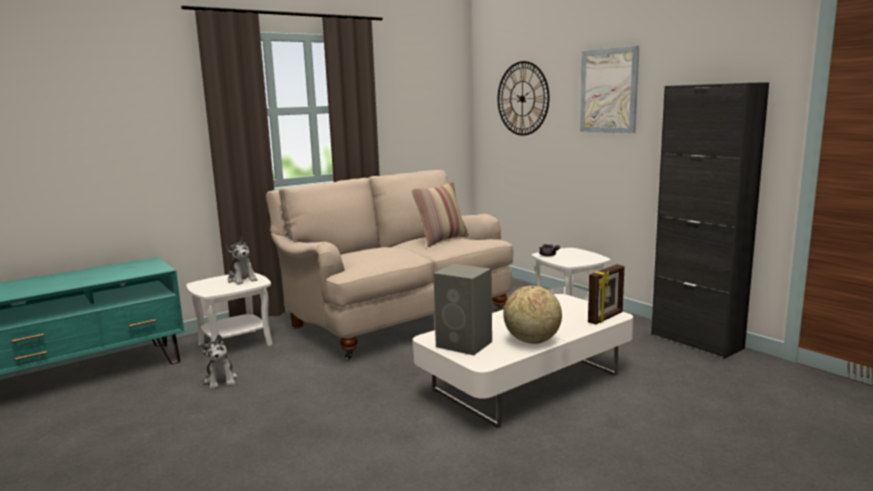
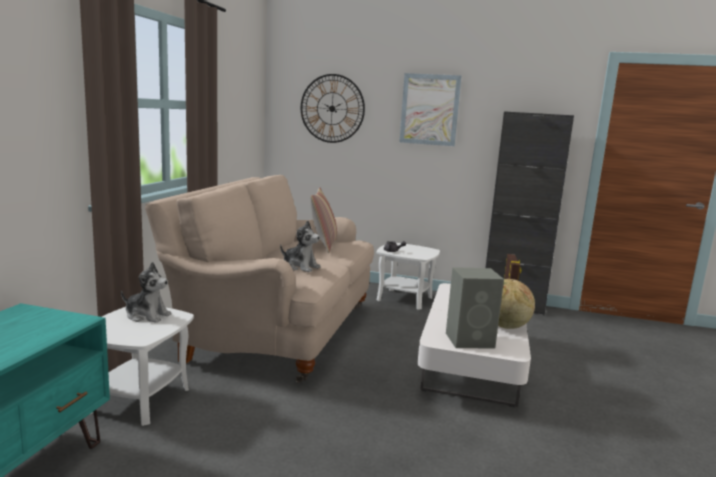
camera: 40 degrees left, 0 degrees up
(221, 380) = (199, 447): plush toy -> plush toy (300, 267)

